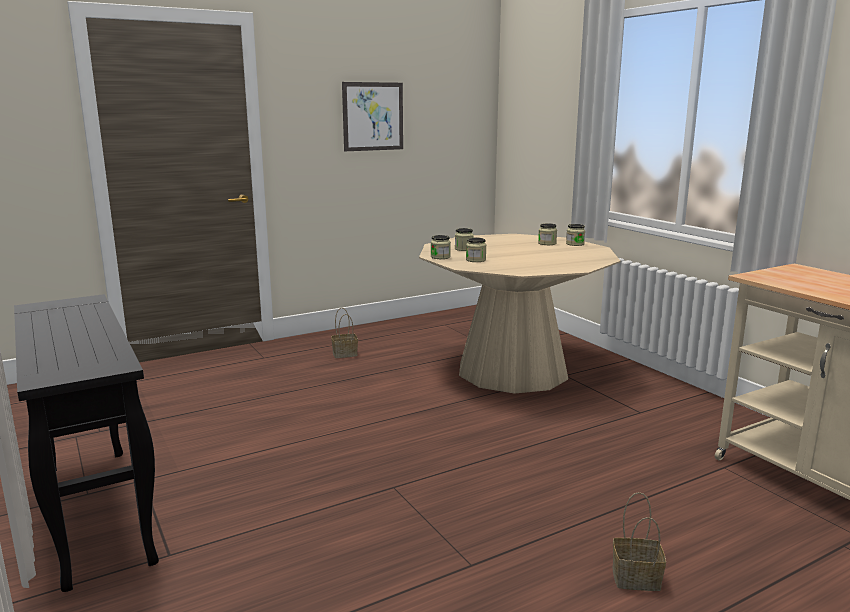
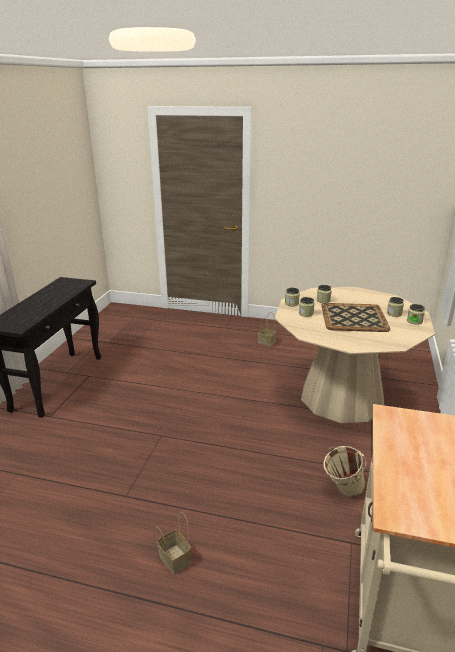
camera: 45 degrees right, 10 degrees up
(373, 116) = (335, 181): picture -> none
(524, 252) = (354, 317): none -> tray
(648, 437) = (342, 491): none -> beige bucket

